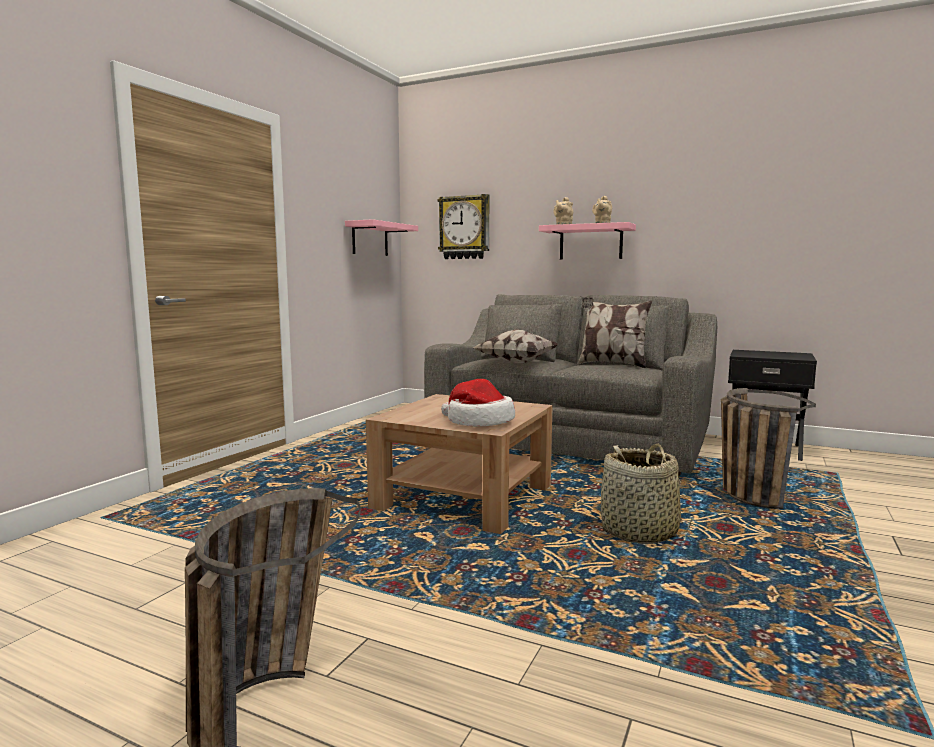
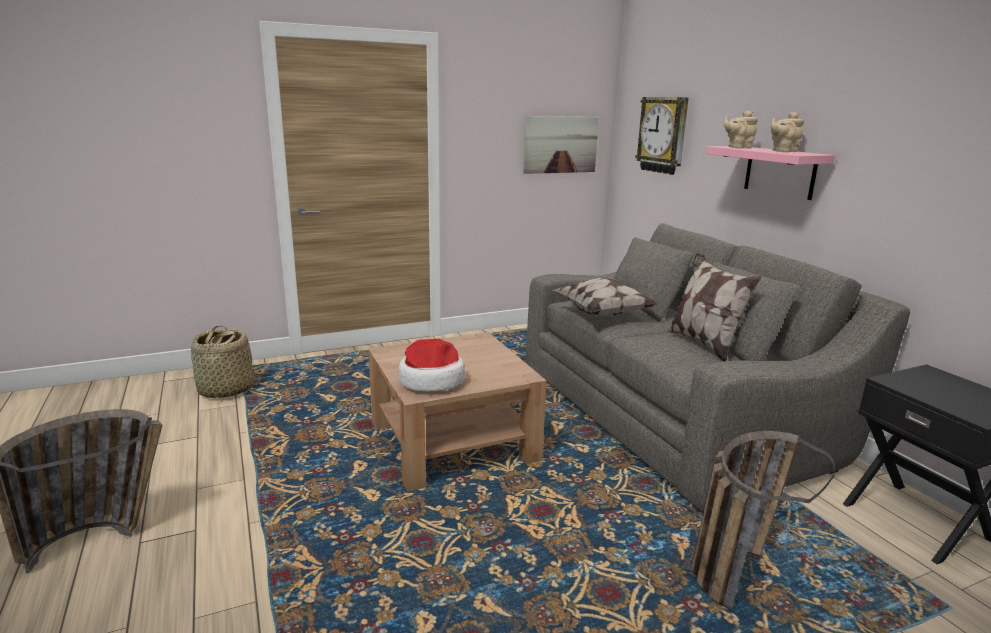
camera: 40 degrees right, 10 degrees up
(370, 239) = (560, 144): pink shelf -> picture
(639, 532) = (518, 550): basket -> basket (225, 390)

